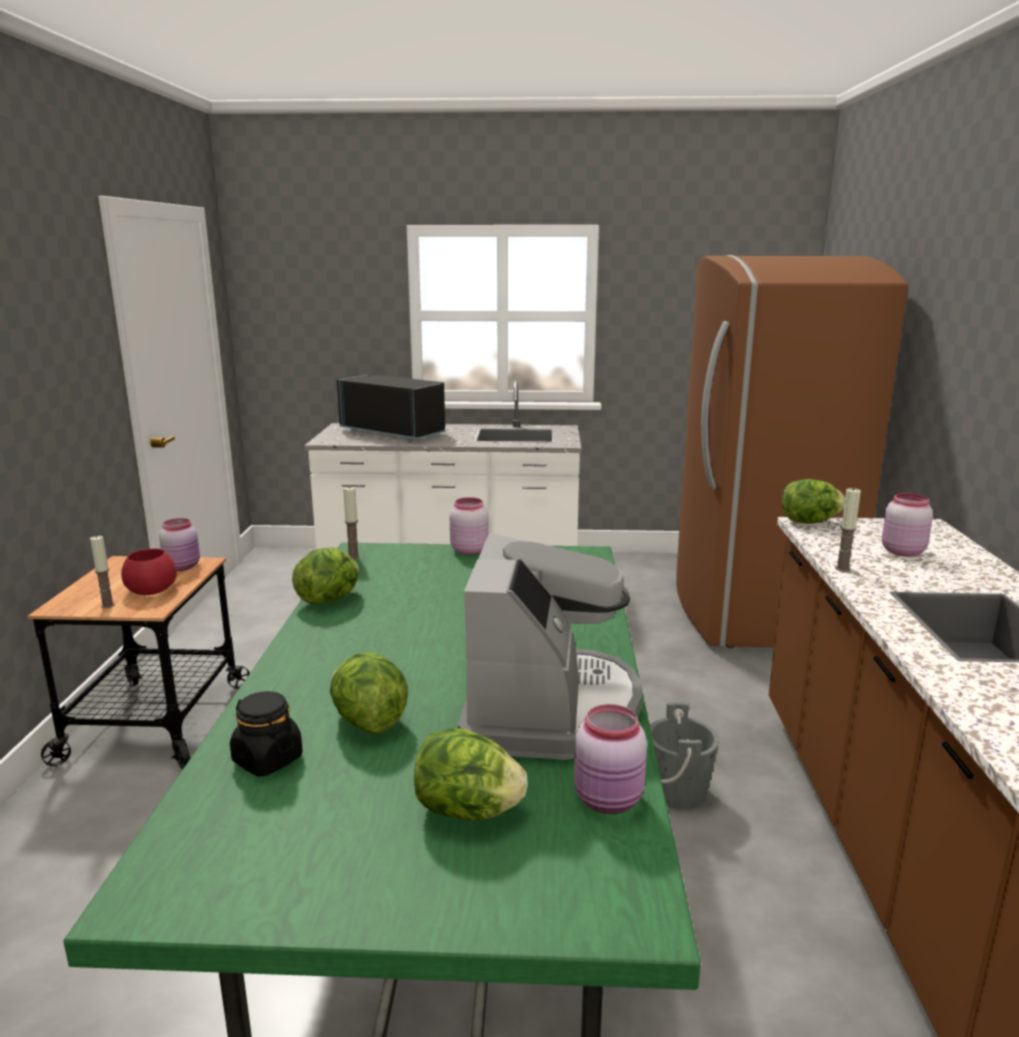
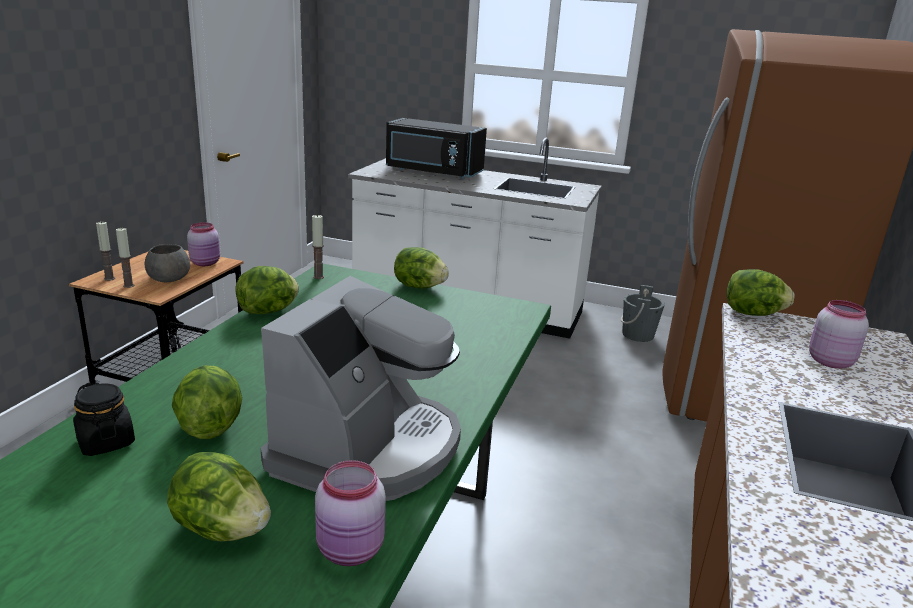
camera: 15 degrees right, 5 degrees up
(151, 590) = (168, 278): red bowl -> grey bowl
(395, 432) = (432, 172): black microwave -> black microwave turned 150 degrees clockwise
(468, 550) = (419, 287): pink jar -> lettuce
(678, 792) = (565, 545): grey bucket -> grey bucket (638, 335)
(842, 569) = (747, 368): candle -> candle (109, 278)

